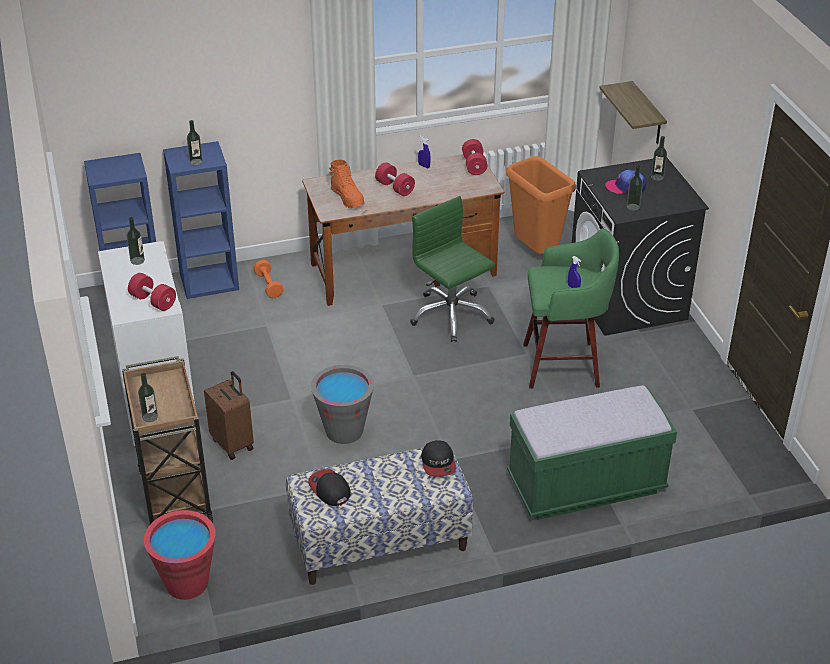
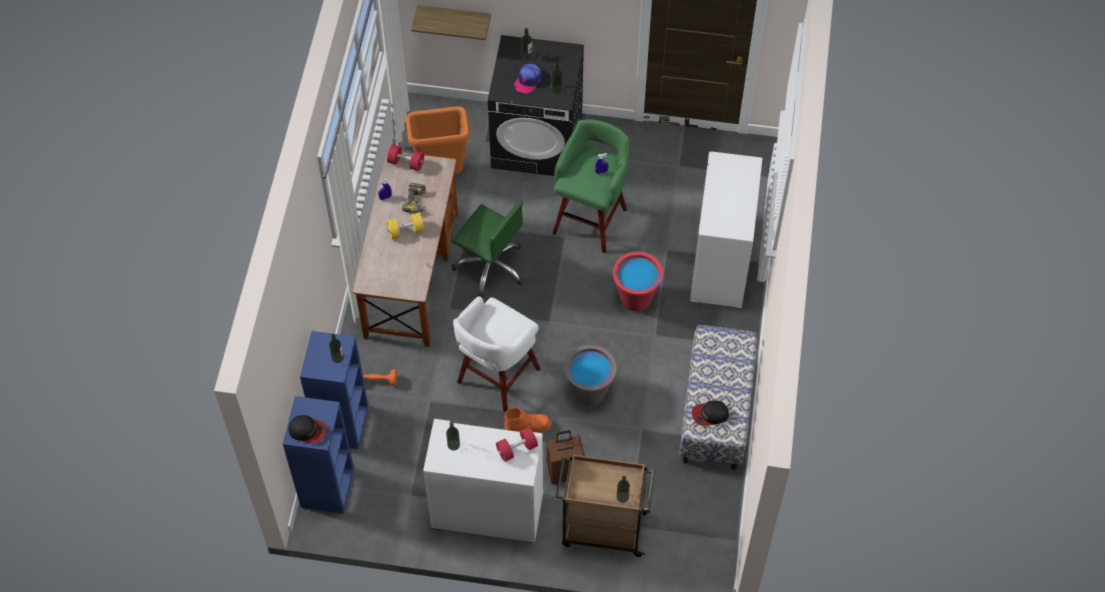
camera: 65 degrees left, 20 degrees up
(187, 583) = (698, 547): red bucket -> red bucket (636, 298)
(320, 360) = (496, 377): none -> white stool
(348, 198) = (401, 269): orange boot -> orange boot (527, 426)
(395, 188) = (406, 231): red dumbbell -> yellow dumbbell
(433, 185) = (418, 203): none -> power drill
(438, 463) = (716, 338): cap -> cap (308, 430)
(451, 315) = (490, 266): green office chair -> green office chair turned 135 degrees counterclockwise
(586, 485) = (721, 265): green bench -> white cabinet

